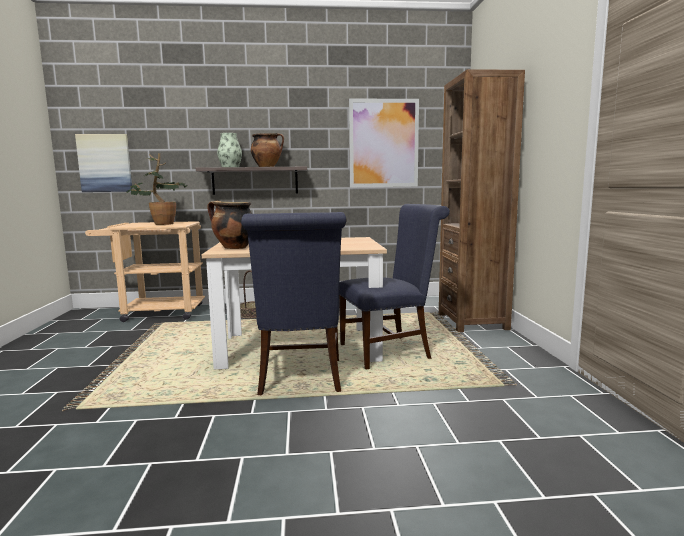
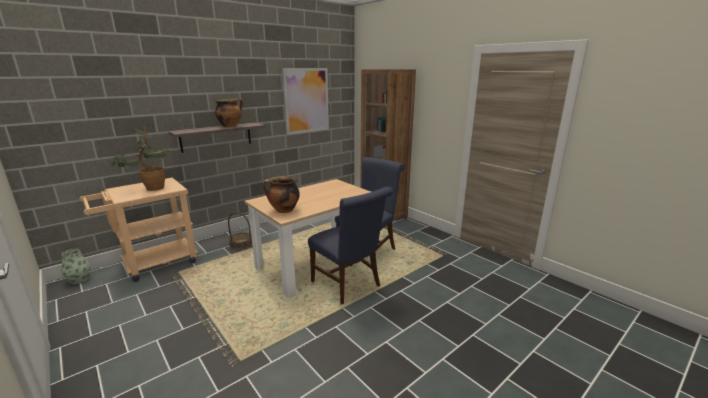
camera: 35 degrees left, 10 degrees up
(105, 163) = (63, 135): picture -> none
(230, 167) = (199, 129): vase -> vase (79, 279)

